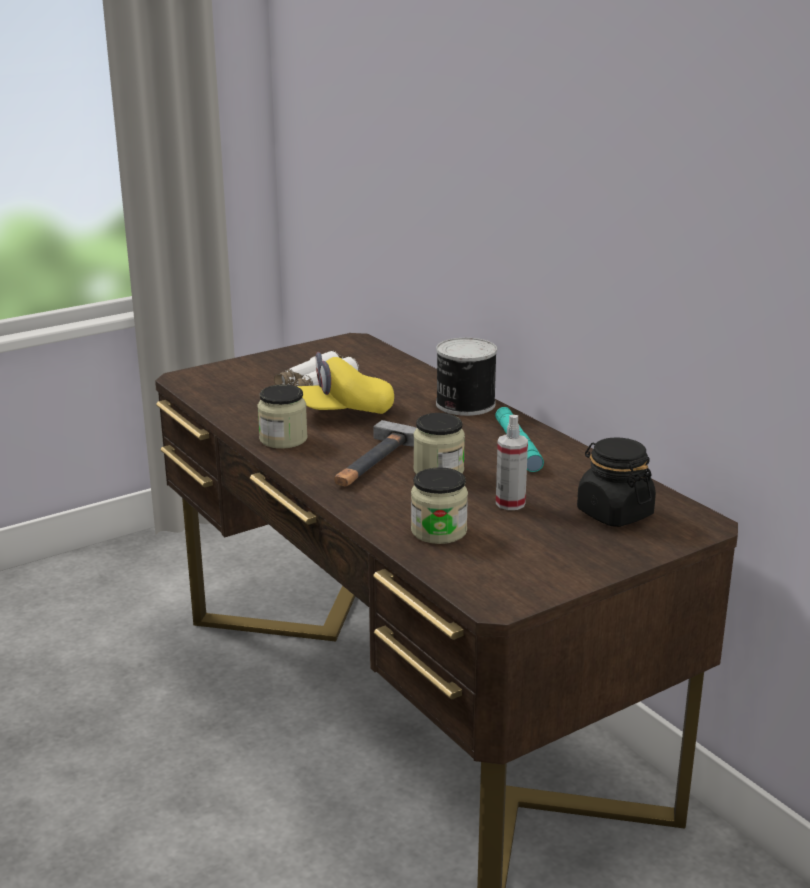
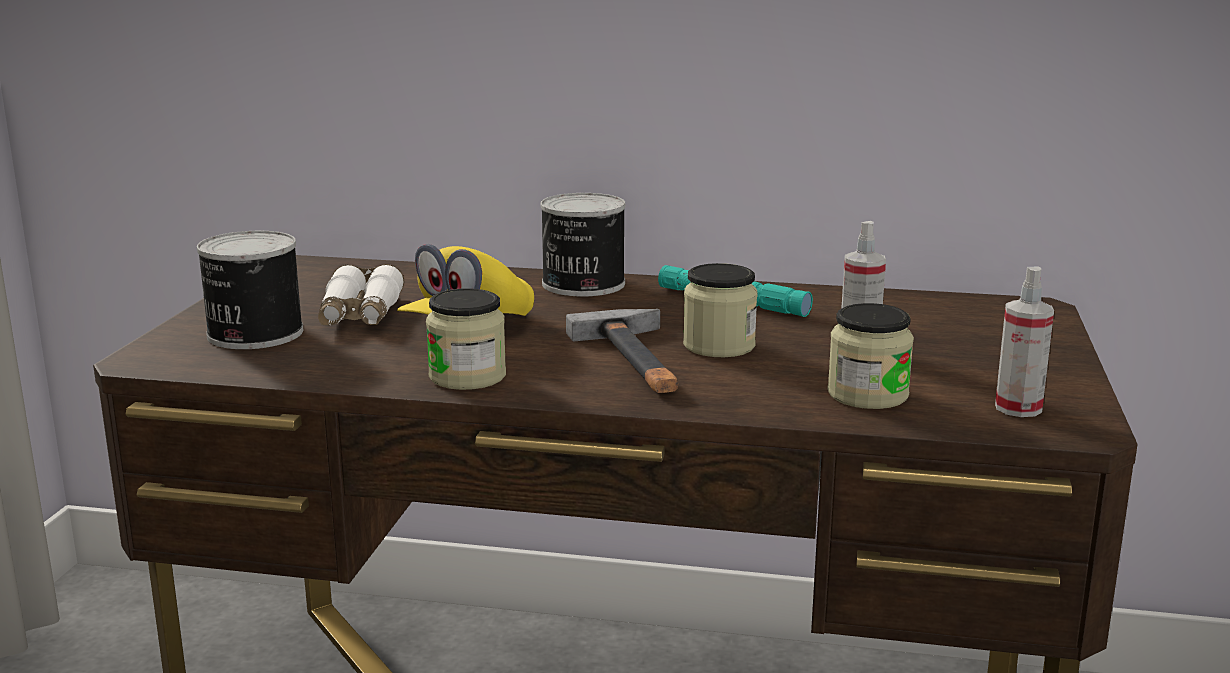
camera: 45 degrees left, 5 degrees down
(249, 379) = (252, 334): none -> can
(497, 575) = (1018, 408): none -> spray bottle
(614, 513) = (957, 323): black jar -> none

